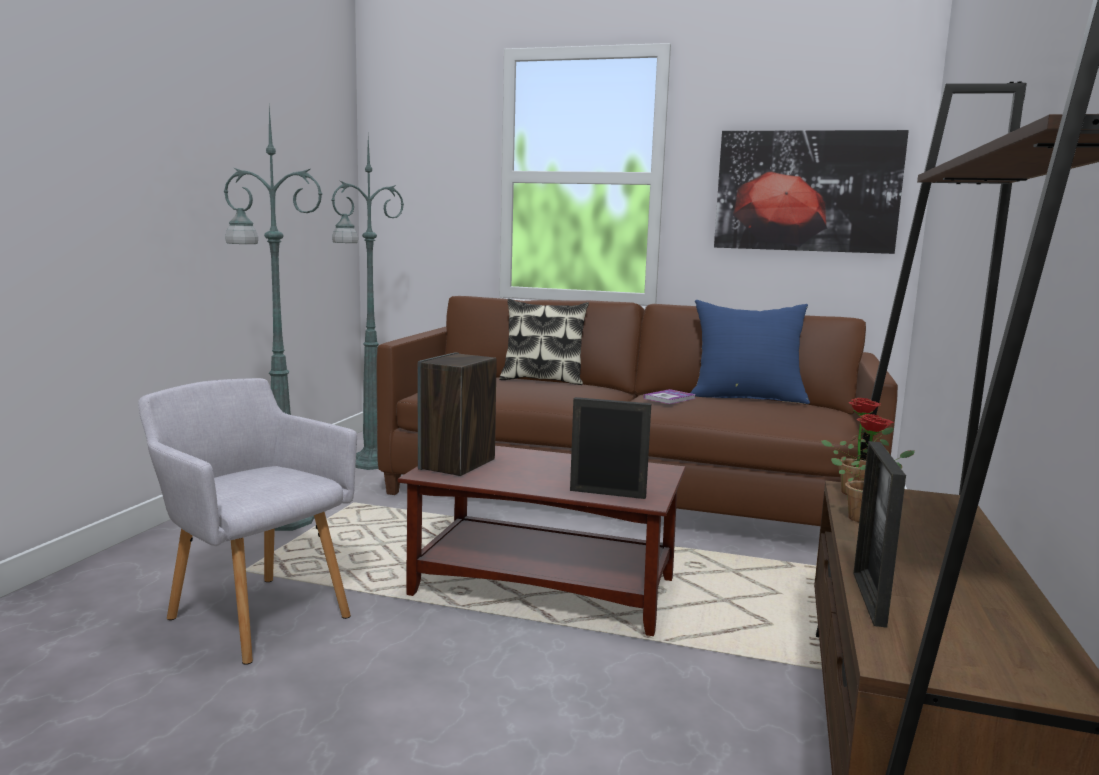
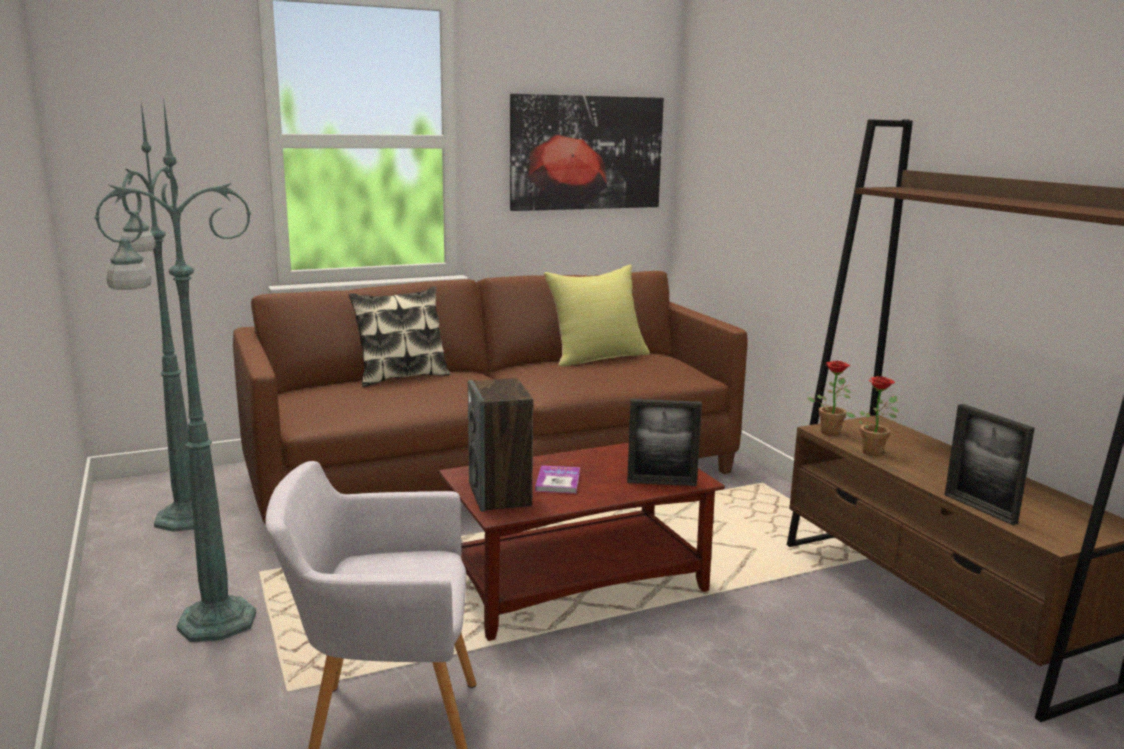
camera: 40 degrees left, 5 degrees up
(607, 493) = (661, 483): picture frame -> picture frame turned 150 degrees counterclockwise
(669, 398) = (558, 374): book -> book (558, 481)
(747, 397) = (597, 357): blue pillow -> yellow pillow

